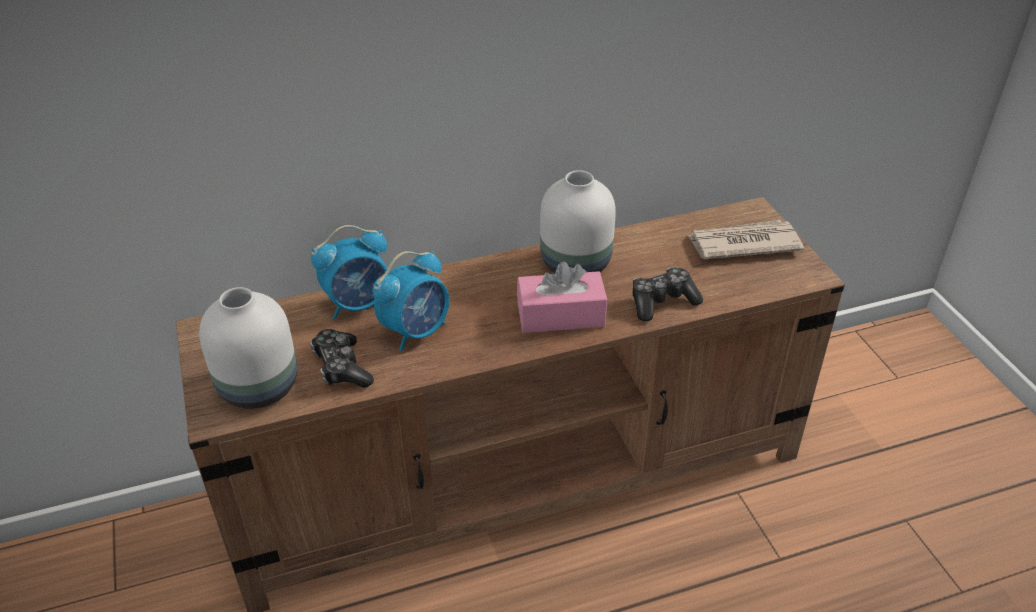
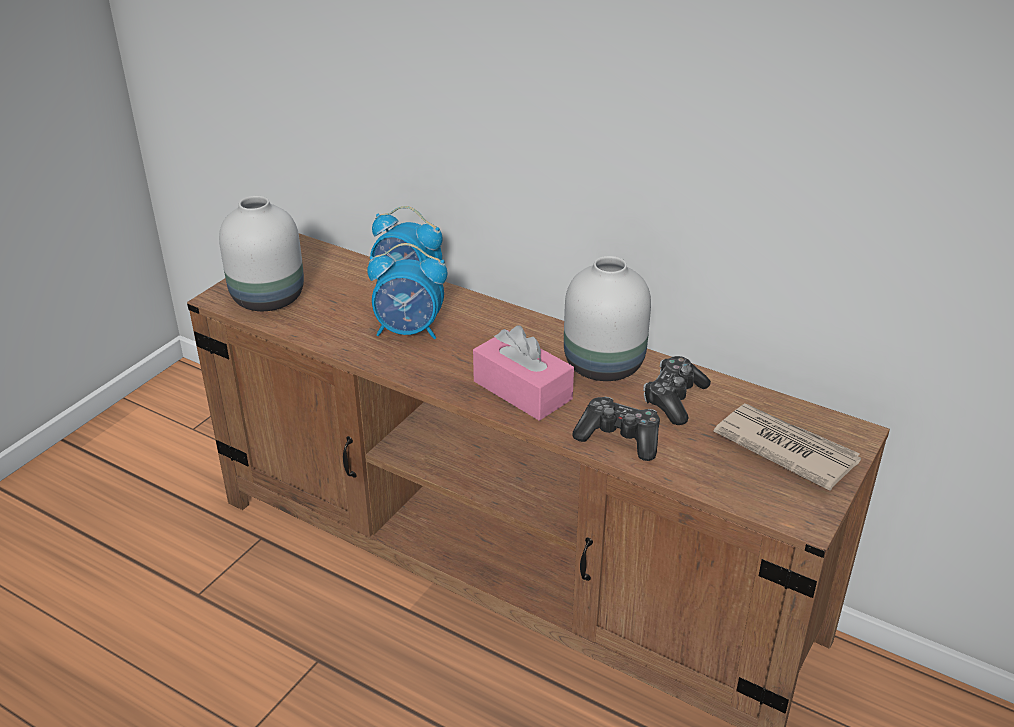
camera: 50 degrees right, 5 degrees down
(342, 367) = (328, 320): game controller -> game controller (674, 399)

